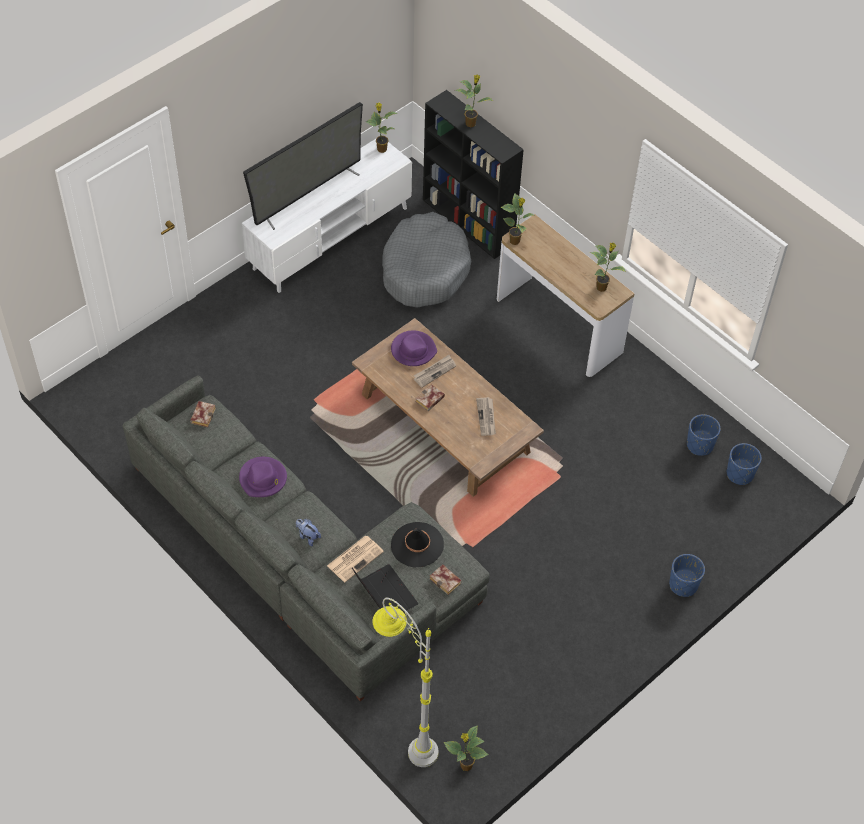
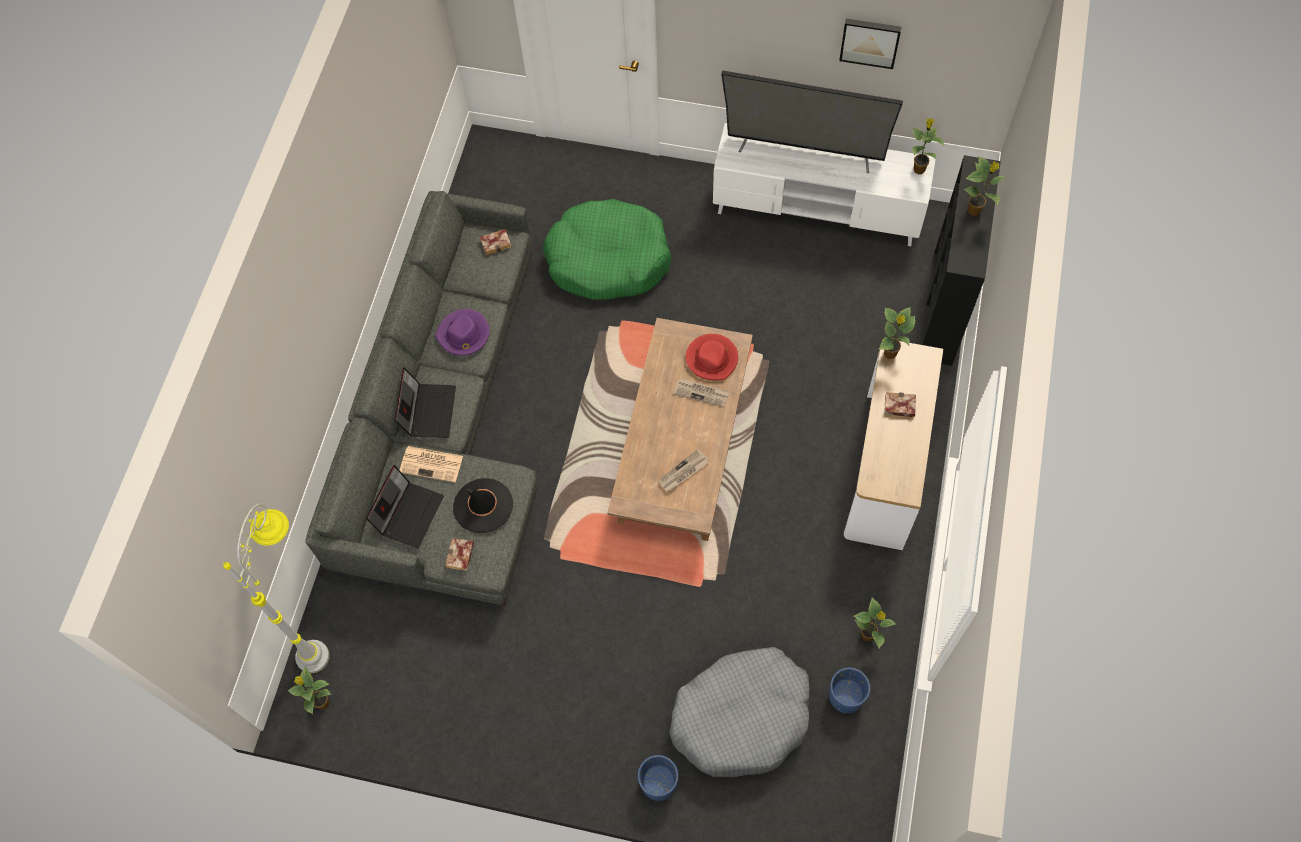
camera: 60 degrees right, 10 degrees up
(254, 378) = (608, 259): none -> green dog bed
(307, 536) = (428, 410): plush toy -> laptop
(319, 77) = (870, 41): none -> picture
(413, 350) = (712, 358): purple hat -> red hat
(424, 269) = (850, 309): grey dog bed -> grey dog bed (741, 717)
(429, 400) = (664, 410): book -> book (898, 407)
(602, 287) = (900, 471): potted plant -> potted plant (868, 635)
(739, 474) = (841, 759): blue planter -> none

